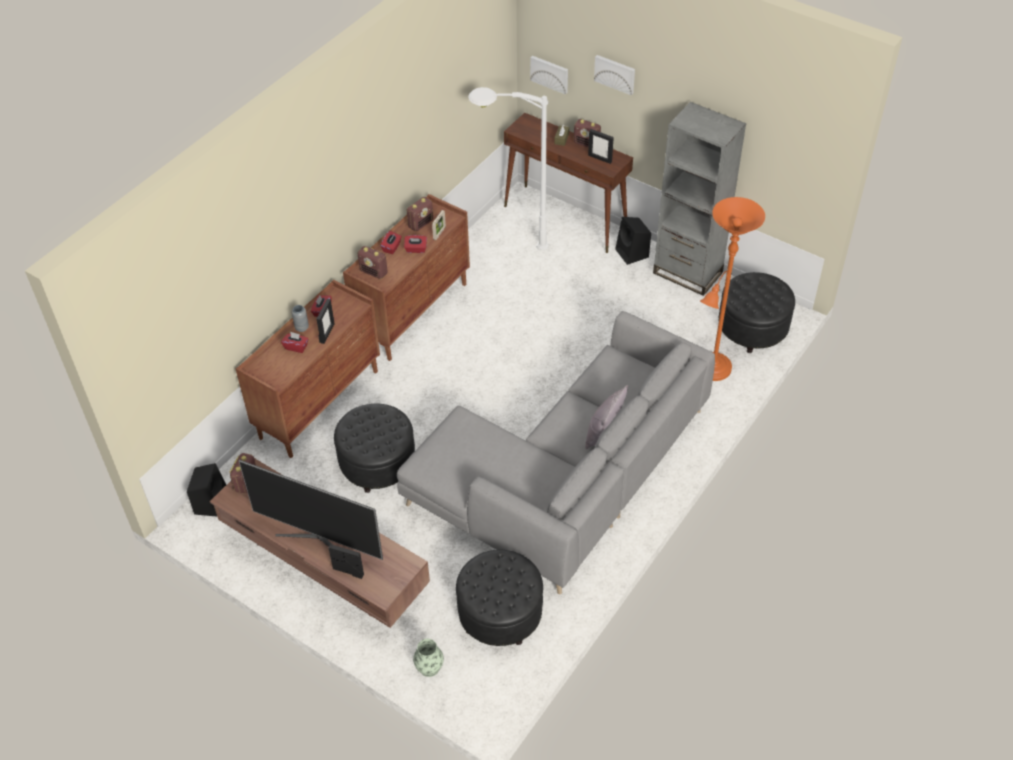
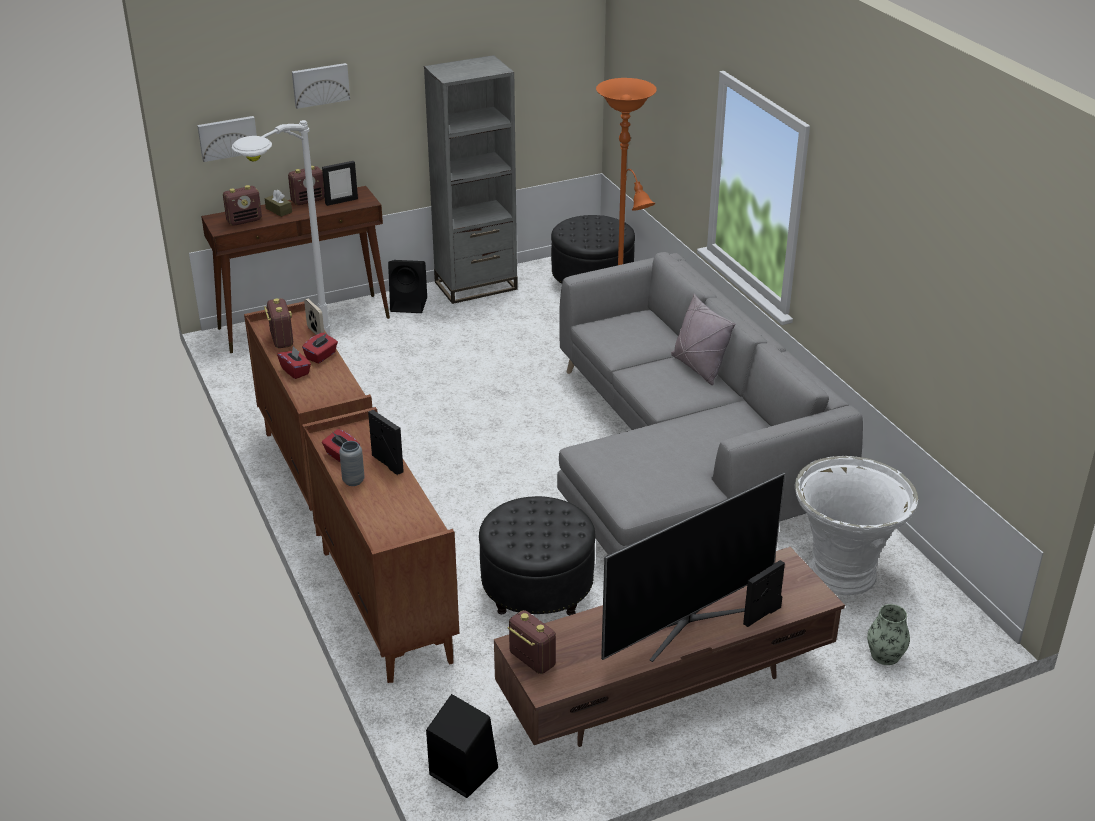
camera: 60 degrees left, 15 degrees down
(296, 347) = (383, 496): red tissue box -> none
(374, 272) = (322, 396): radio -> radio (244, 220)
(500, 615) = (843, 573): black ottoman -> white planter

